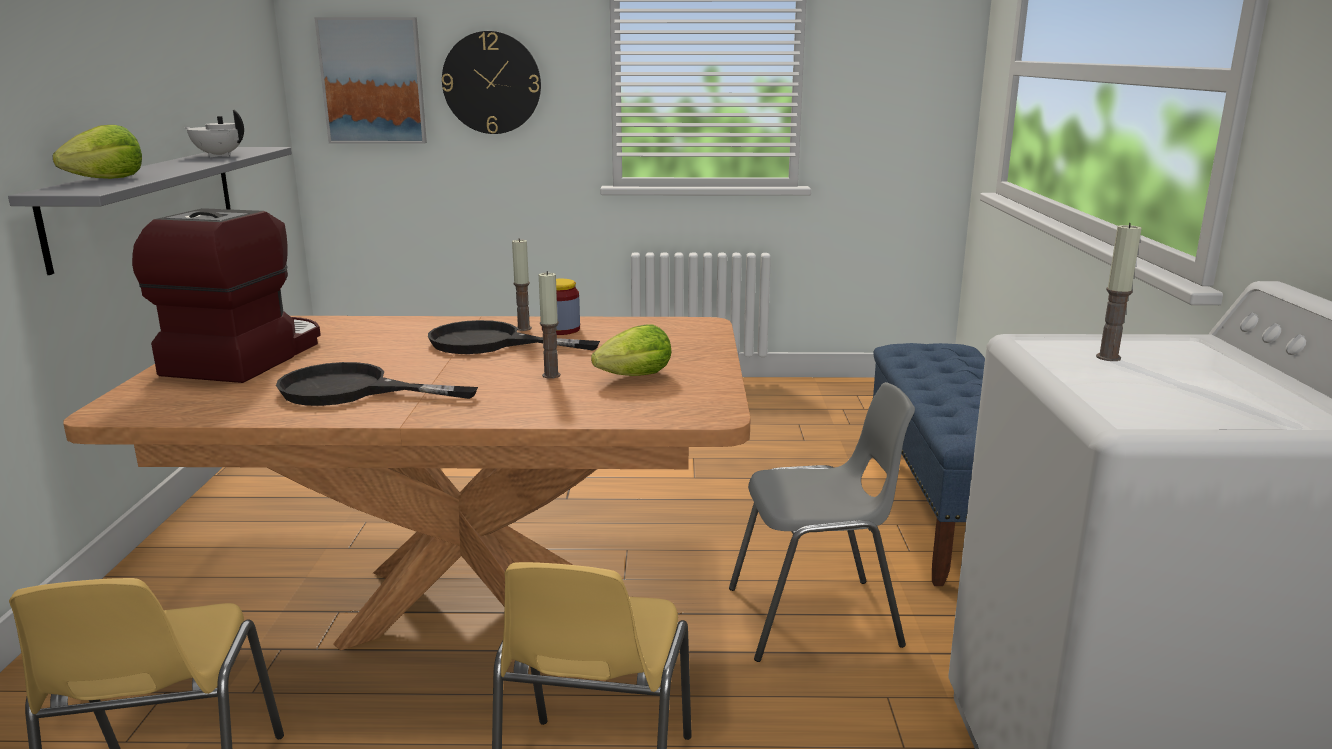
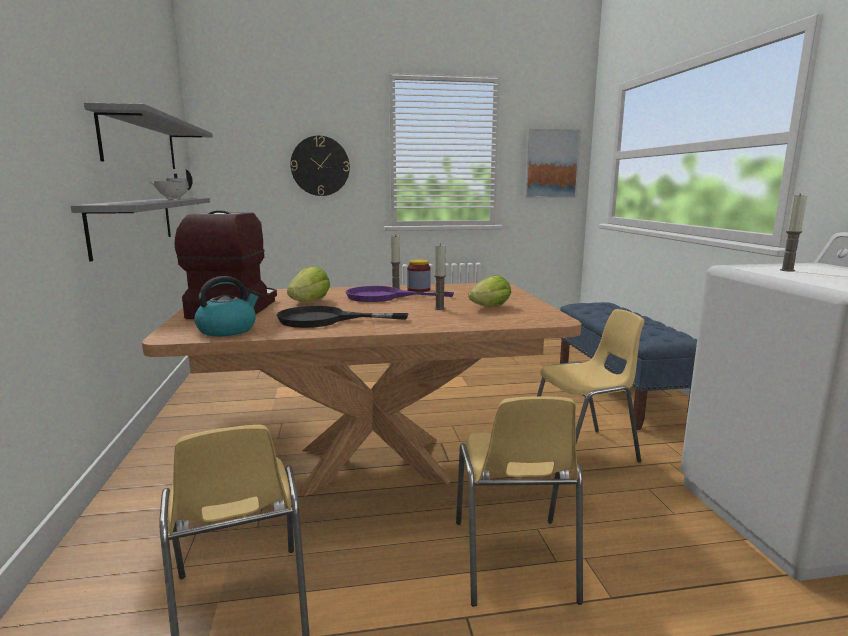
camera: 10 degrees left, 5 degrees down
(107, 179) = (124, 202): lettuce -> lettuce (309, 302)
(165, 69) = (141, 143): none -> grey shelf
(197, 403) = (228, 330): none -> kettle
(373, 81) = (247, 164): picture -> picture (551, 164)
(490, 343) = (384, 297): black frying pan -> purple frying pan
(815, 618) = (582, 452): grey chair -> yellow chair

